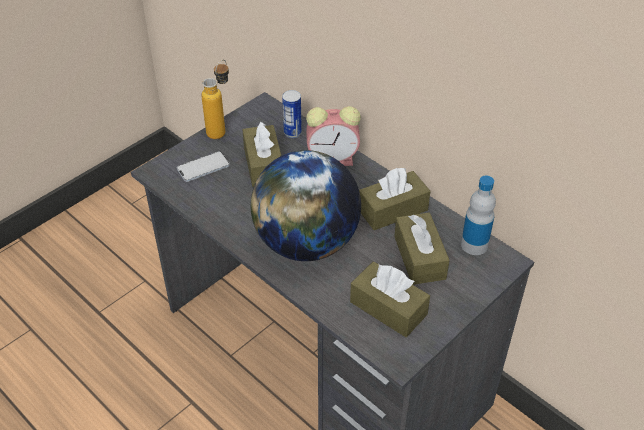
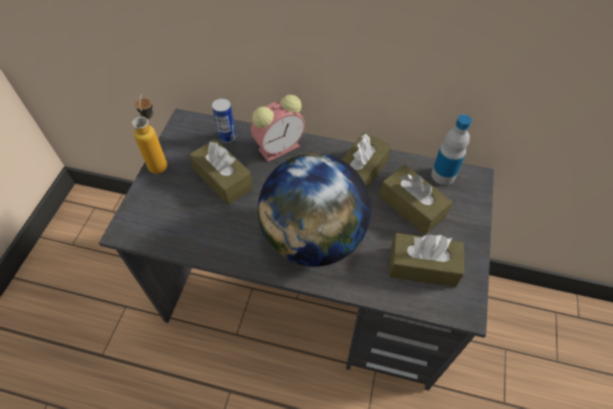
camera: 30 degrees left, 10 degrees up
(203, 167) = (168, 206): phone -> none

